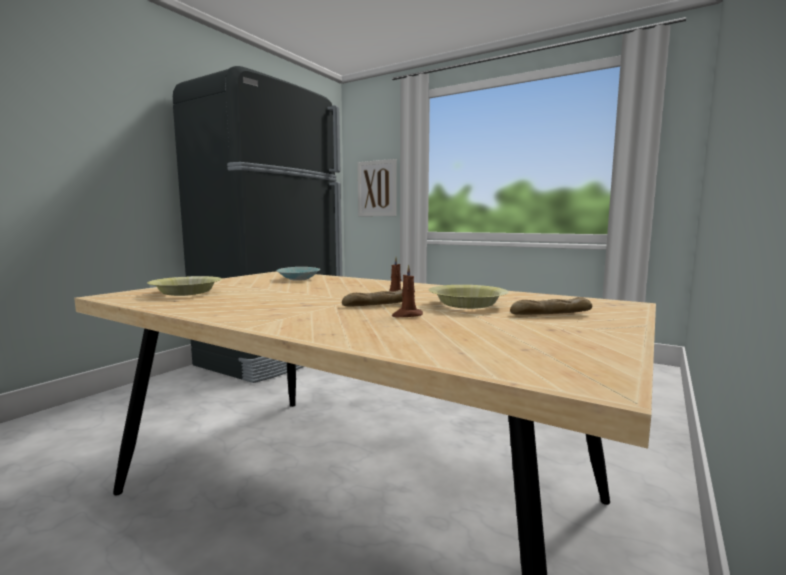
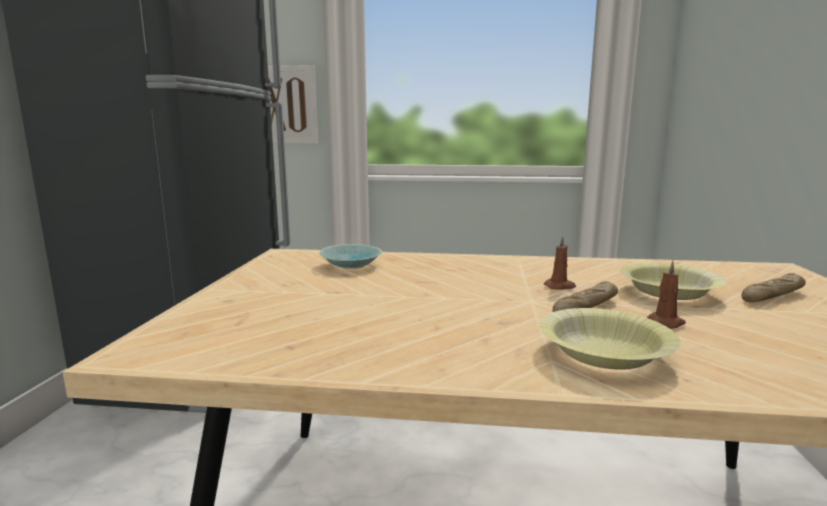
camera: 25 degrees left, 5 degrees up
(186, 293) = (262, 323): yellow bowl -> yellow bowl (604, 353)

